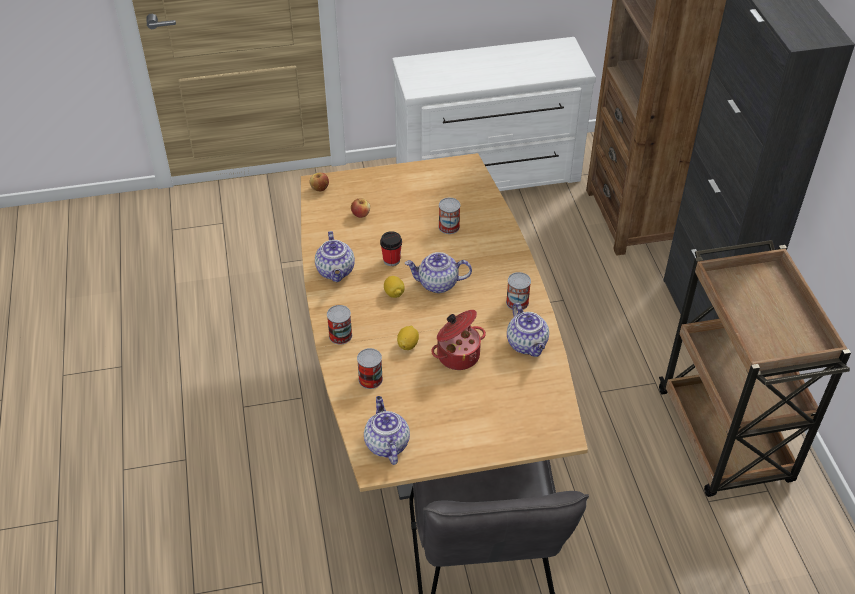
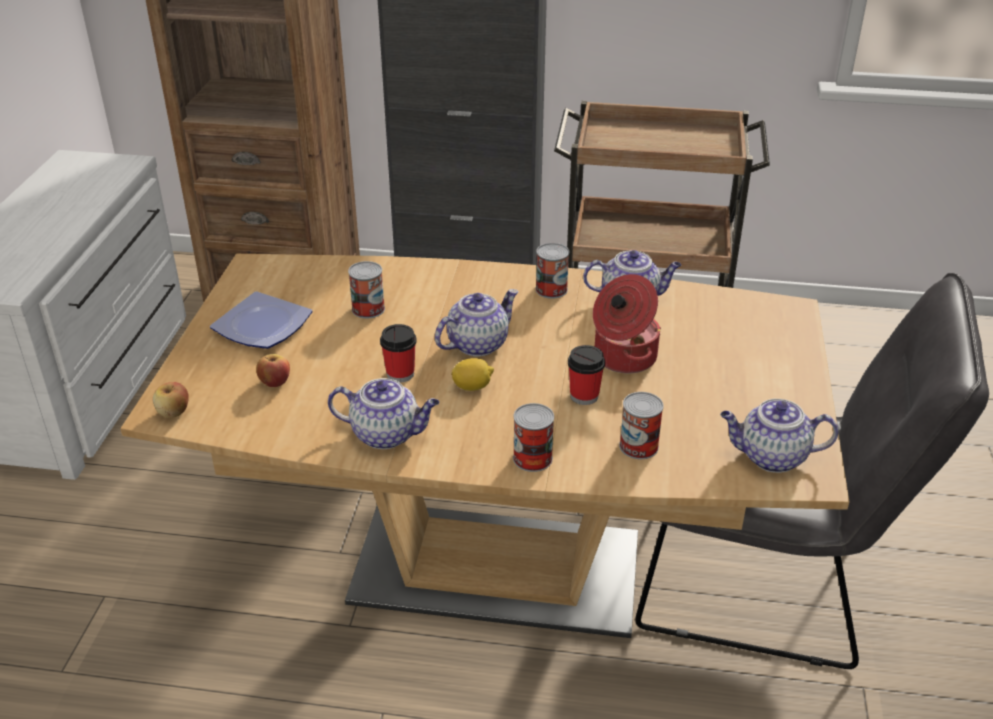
camera: 70 degrees left, 10 degrees down
(408, 191) = (263, 327): none -> plate
(408, 344) = (584, 396): lemon -> cup
(437, 284) = (477, 344): teapot -> teapot turned 150 degrees counterclockwise

